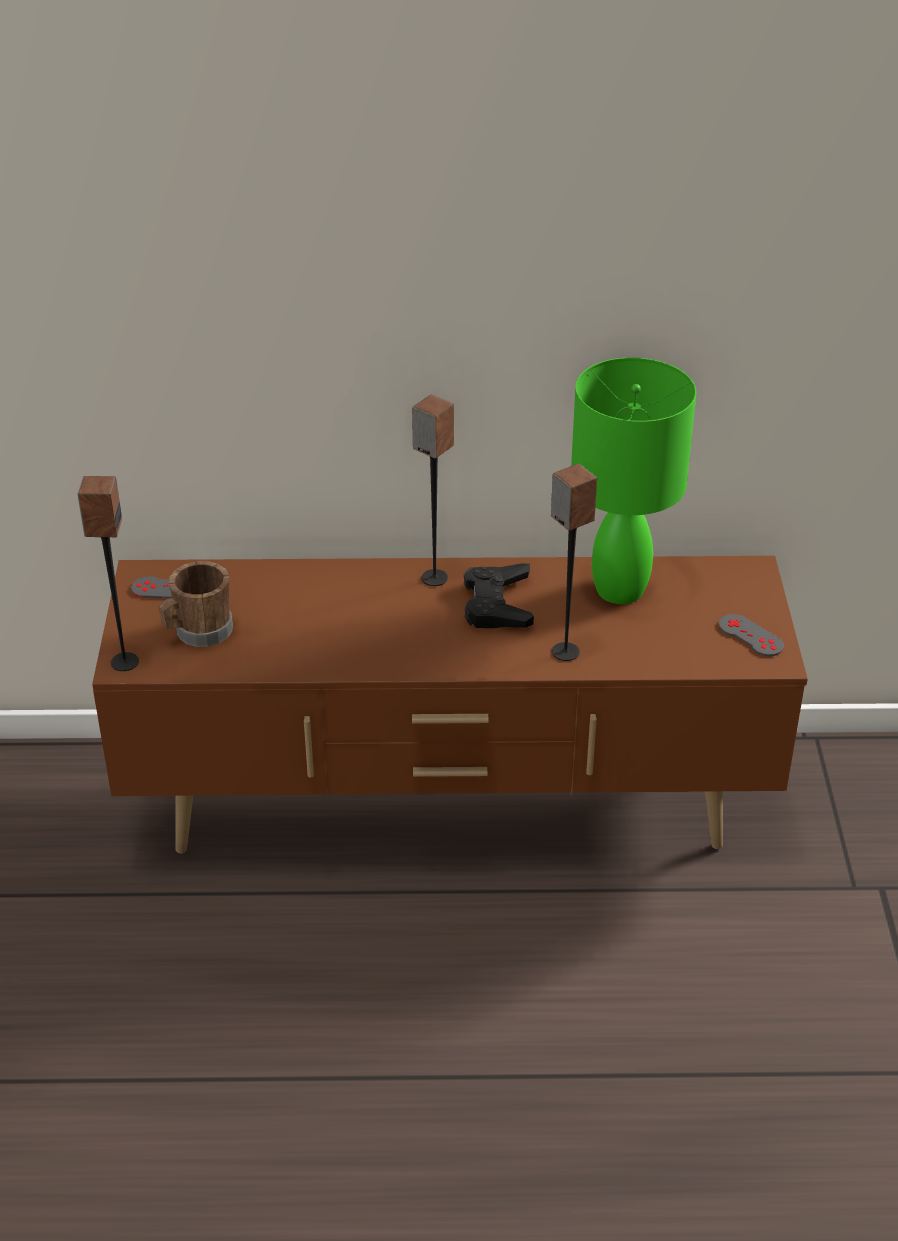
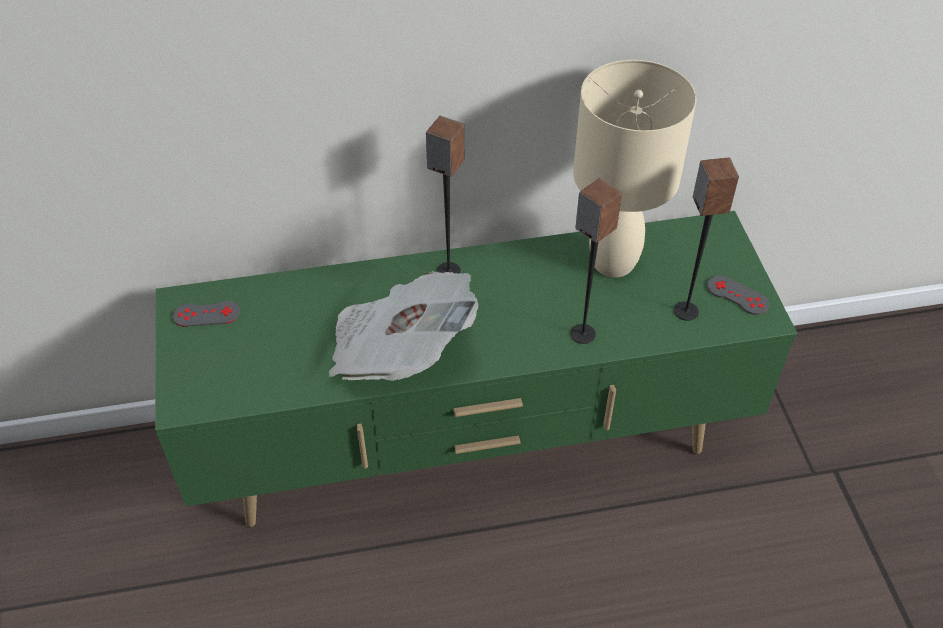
camera: 10 degrees left, 10 degrees up
(124, 662) = (181, 401): speaker -> speaker (685, 311)
(198, 632) = (245, 358): brown mug -> none
(362, 644) = (400, 351): none -> newspaper
(450, 808) = (472, 447): brown tv stand -> green tv stand
(497, 604) = (510, 291): black game controller -> none
(619, 590) = (613, 263): green table lamp -> beige table lamp

